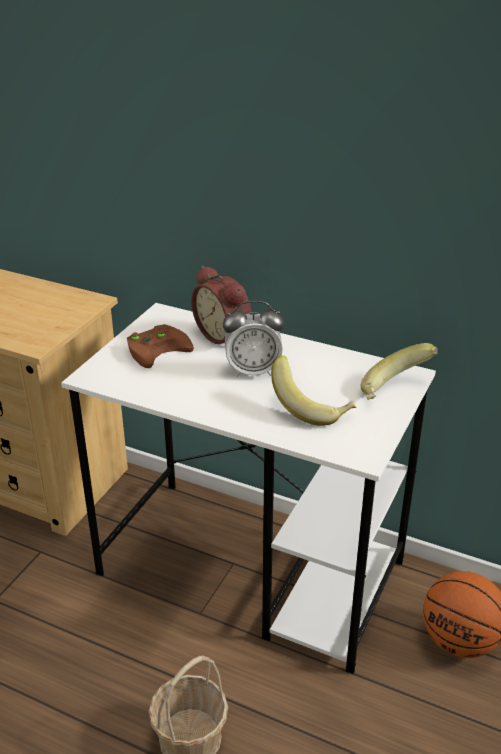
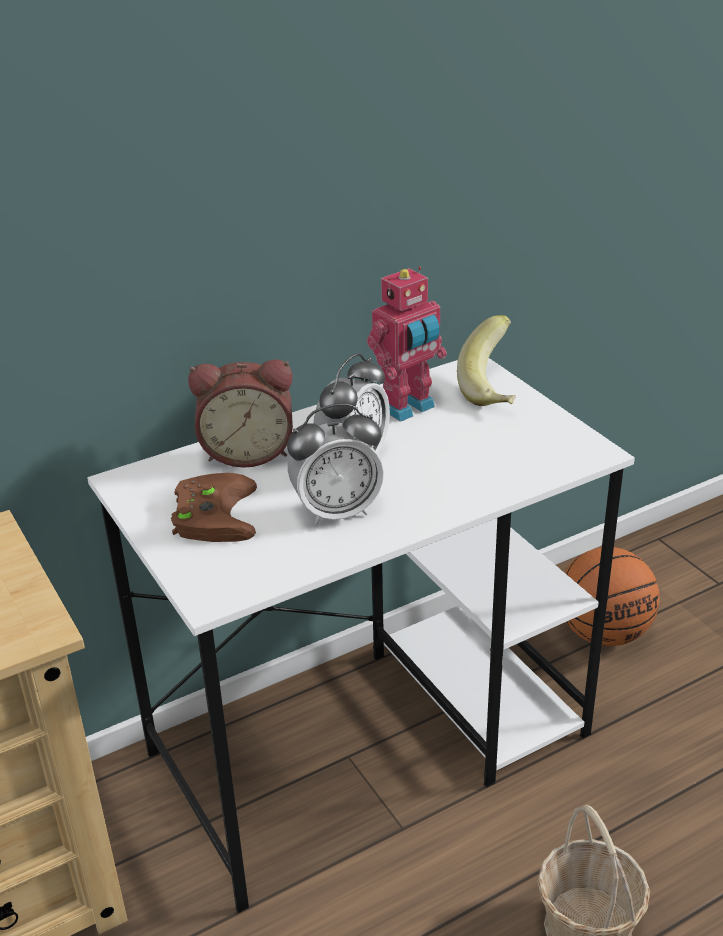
camera: 55 degrees left, 0 degrees up
(197, 385) = (337, 511): none -> alarm clock
(312, 408) = (474, 450): banana -> none
(331, 368) = (407, 408): none -> toy robot

